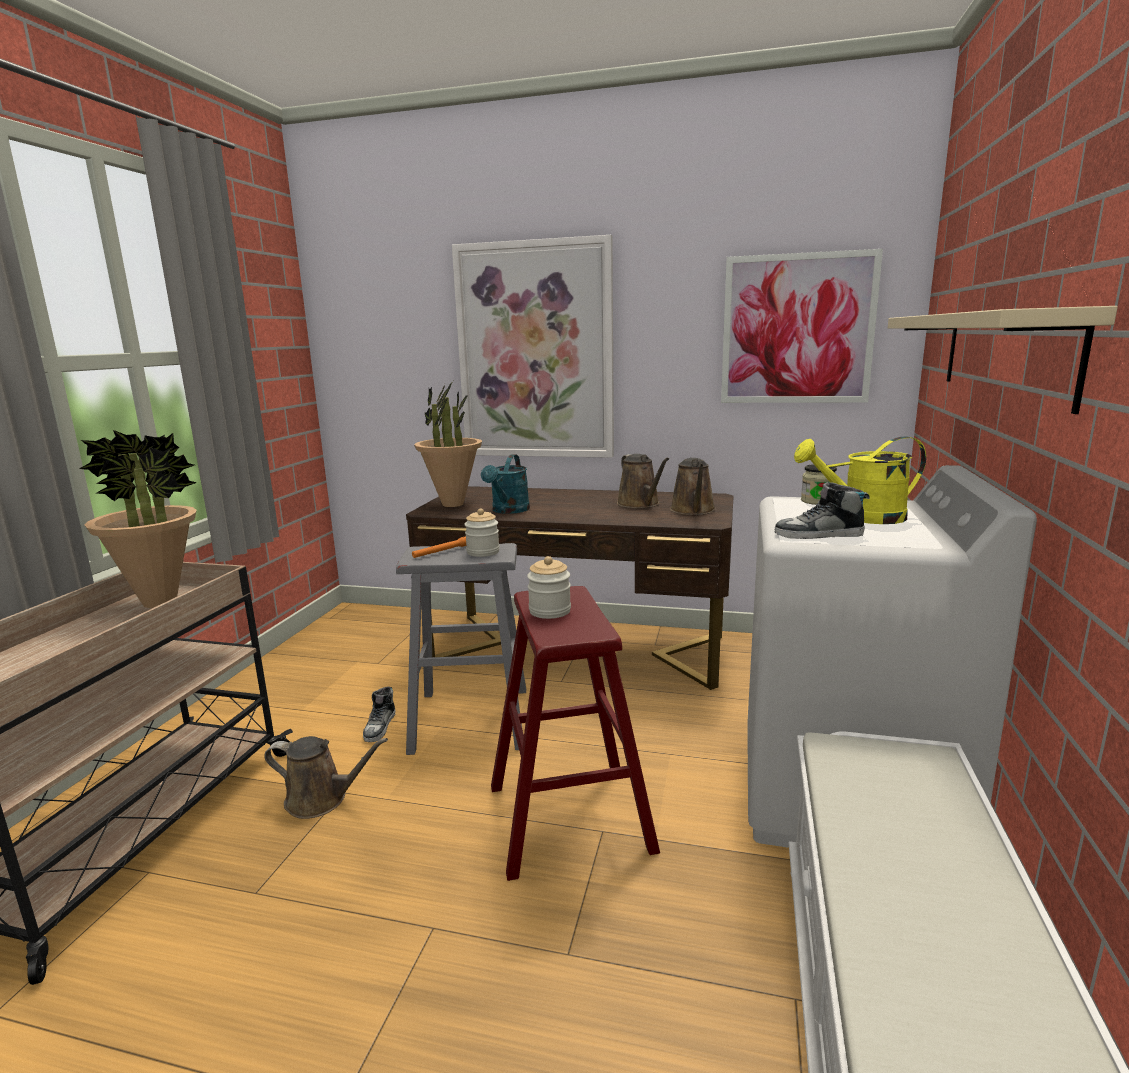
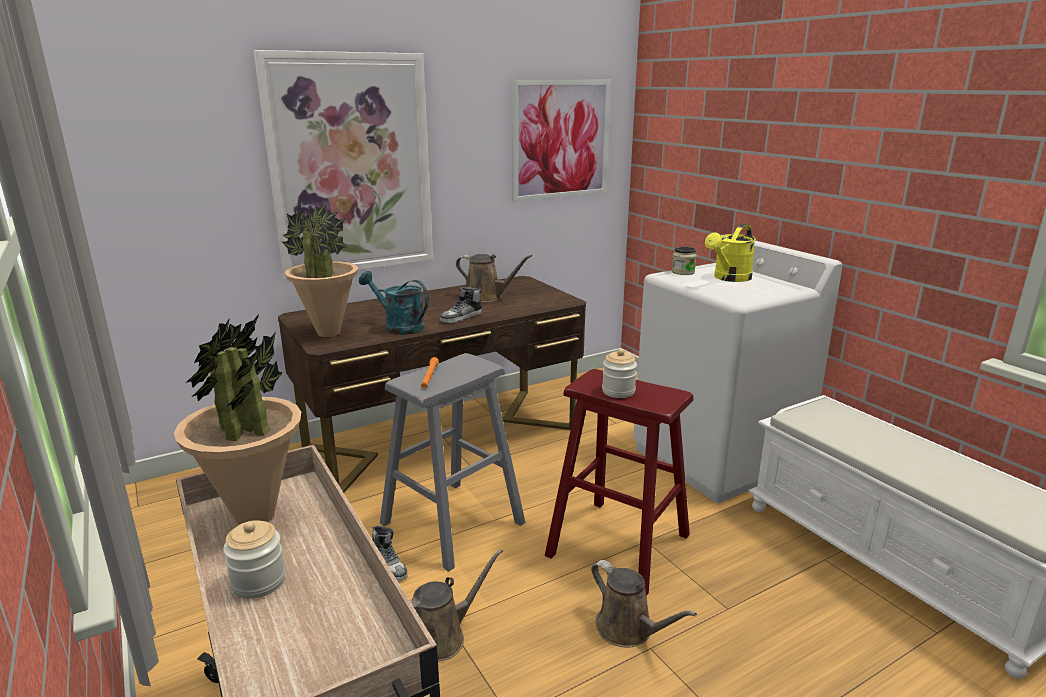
camera: 45 degrees left, 5 degrees up
(483, 552) = (463, 367): jar -> jar (258, 582)
(508, 511) = (398, 327): turquoise watering can -> turquoise watering can turned 150 degrees clockwise
(693, 511) = (535, 294): brown watering can -> brown watering can (628, 629)
(819, 535) = (742, 294): shoe -> shoe (461, 317)
(1004, 353) = (764, 167): beige shelf -> none

